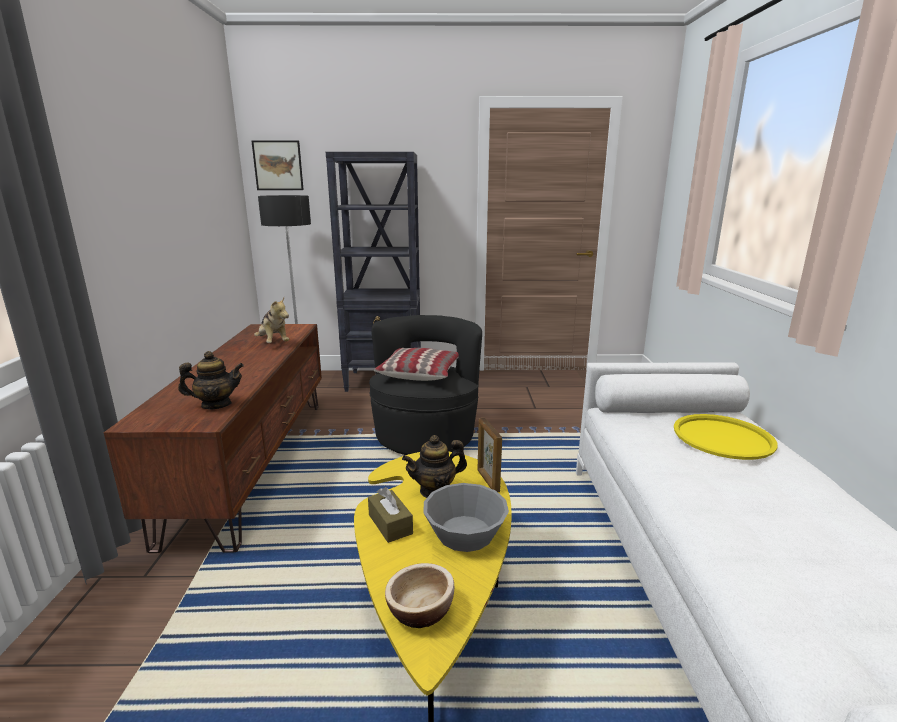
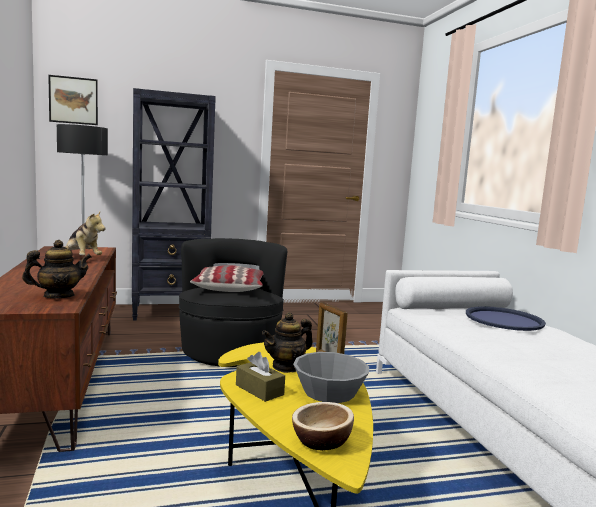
camera: 15 degrees left, 10 degrees down
(722, 437) = (504, 320): yellow tray -> blue tray

